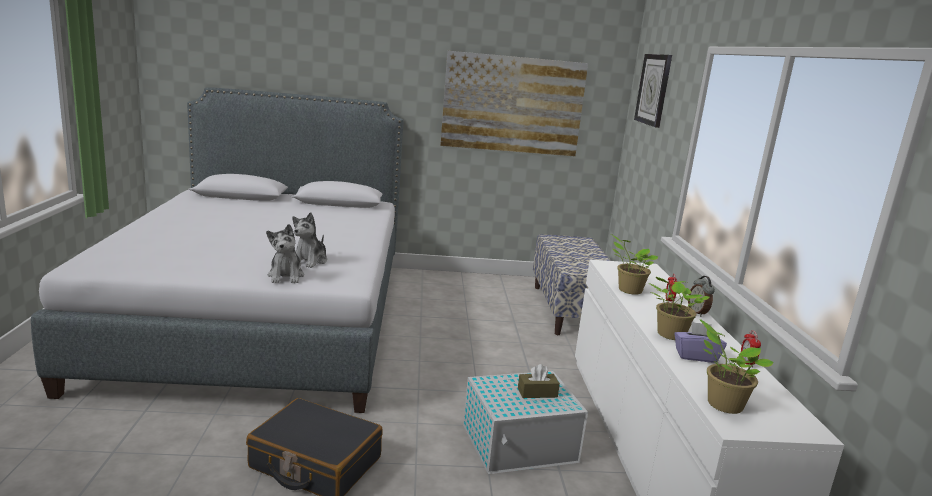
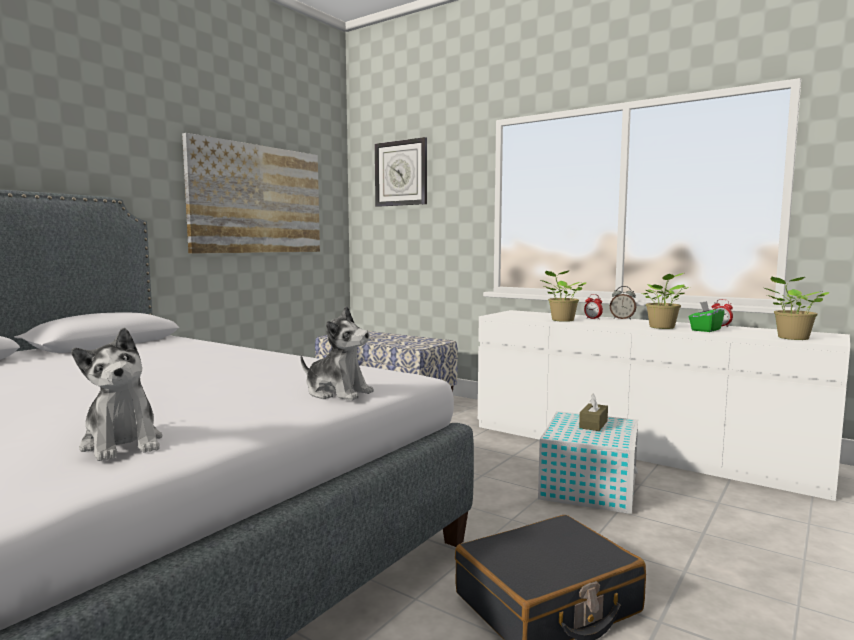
camera: 50 degrees left, 10 degrees down
(310, 261) = (300, 378): plush toy -> plush toy (123, 444)
(695, 356) = (705, 330): purple tissue box -> green tissue box

